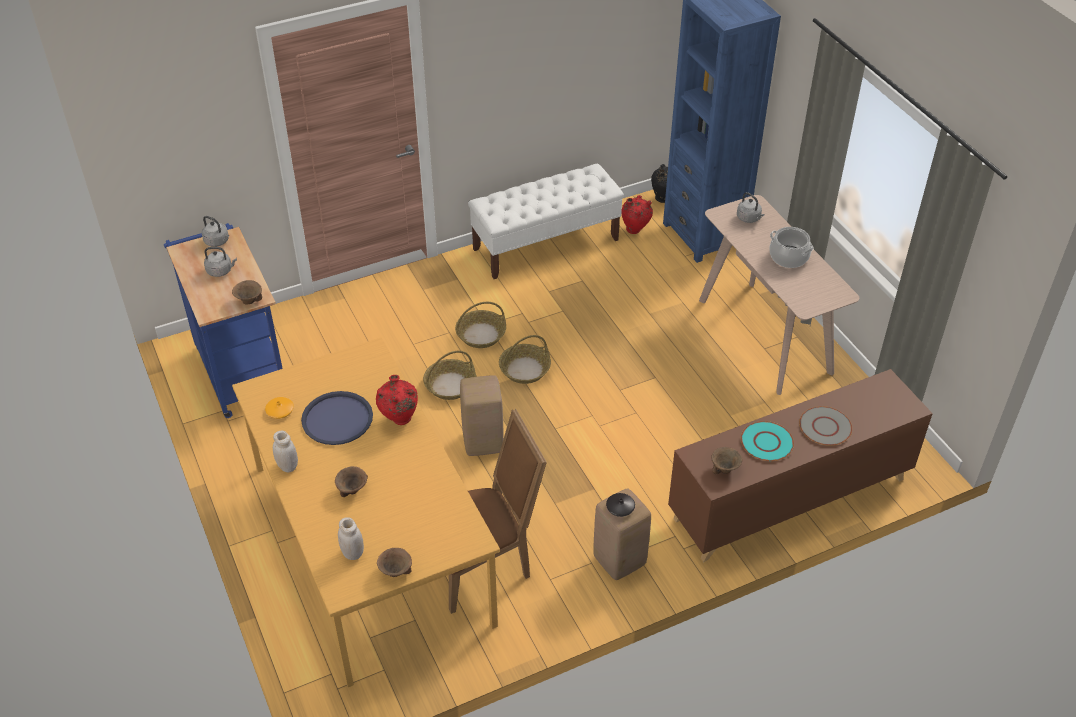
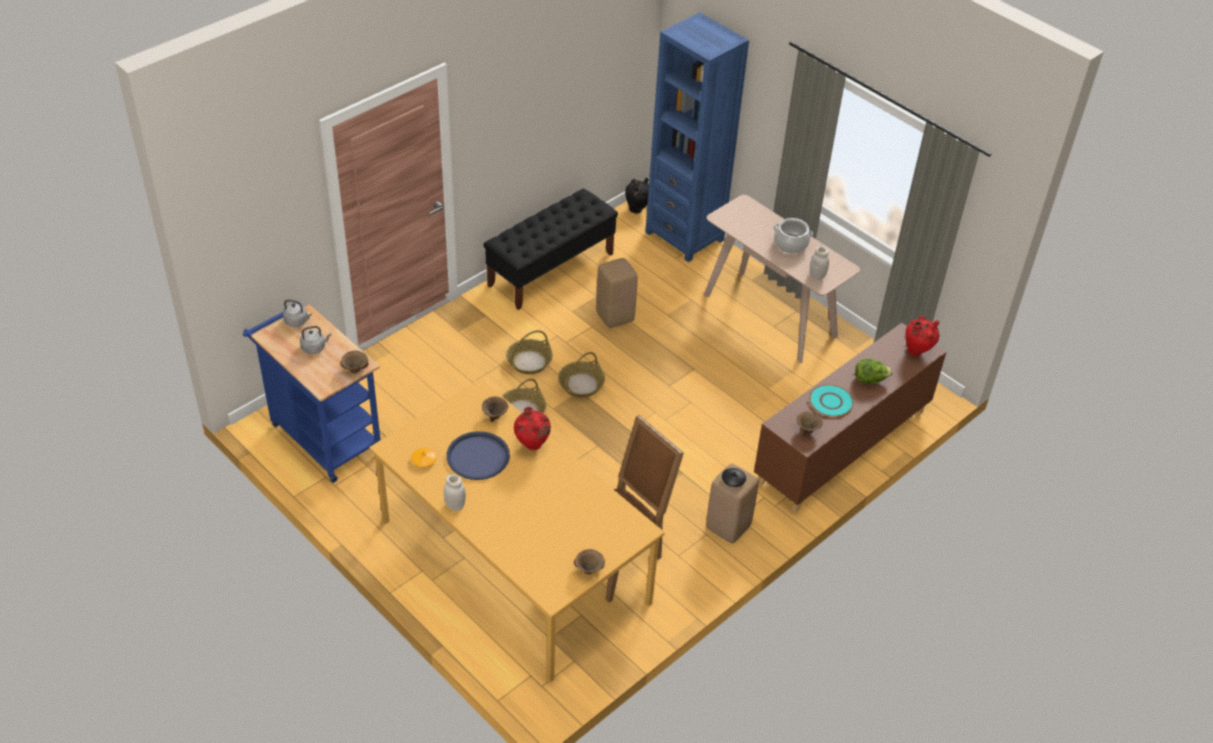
camera: 20 degrees left, 0 degrees up
(352, 553) = (546, 563): white jar -> white jar (817, 275)
(353, 489) = (521, 512): brown bowl -> brown bowl (495, 415)
(483, 442) = (573, 454): beige stool -> beige stool (615, 316)
(546, 244) = (551, 269): white bench -> black bench
(635, 231) = (624, 243): red vase -> red vase (917, 352)
(749, 218) = (745, 216): grey kettle -> none
(825, 427) = (870, 380): grey plate -> lettuce

